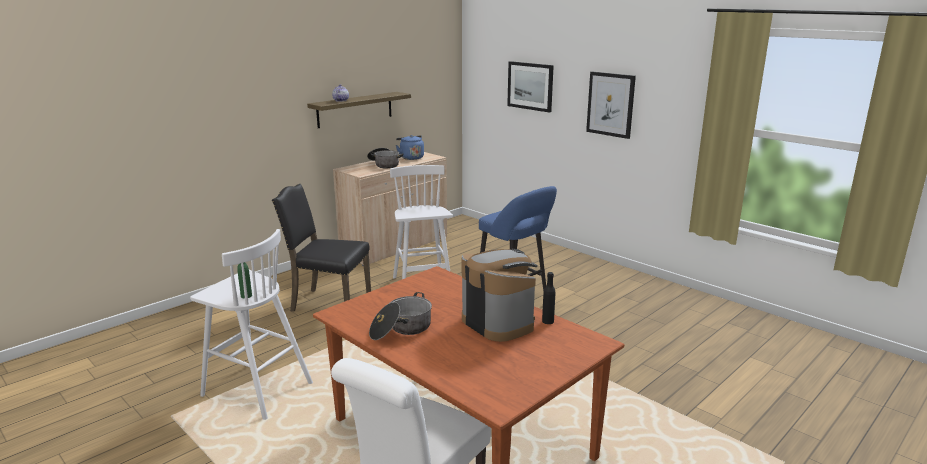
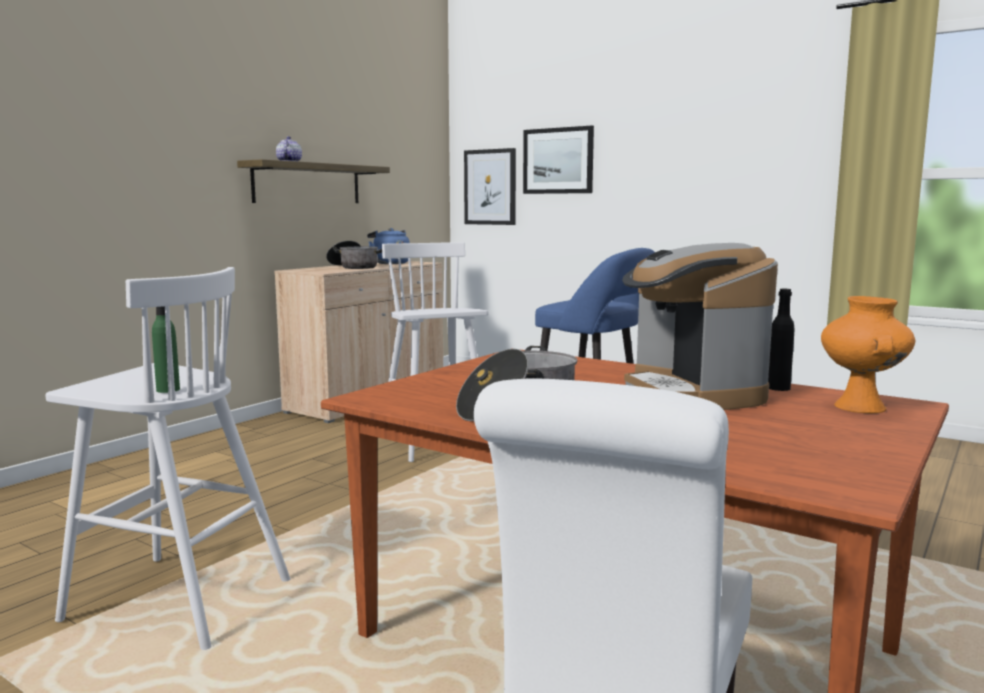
camera: 10 degrees left, 10 degrees down
(329, 303) = (283, 468): black chair -> none
(498, 322) = (693, 393): coffee machine -> coffee machine turned 150 degrees counterclockwise
(572, 344) = (861, 407): none -> orange vase
(610, 104) = (686, 168): picture -> picture (490, 187)

